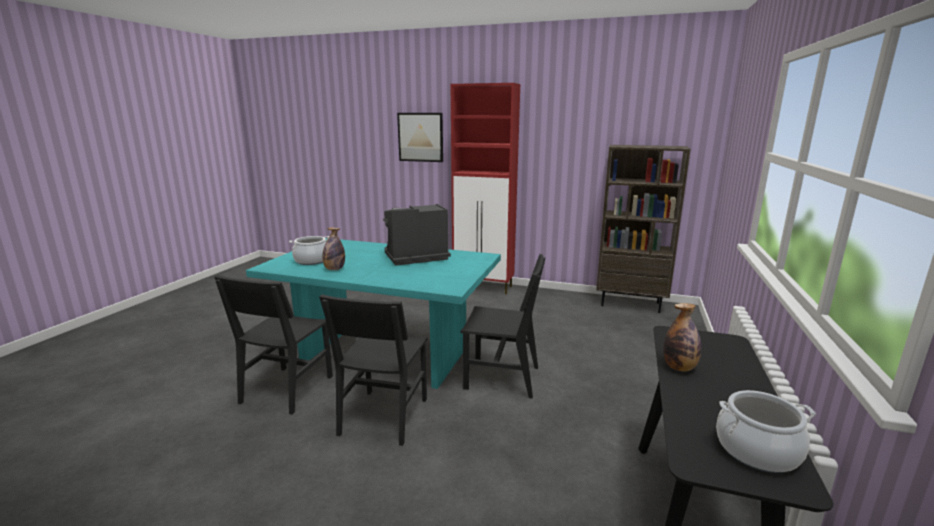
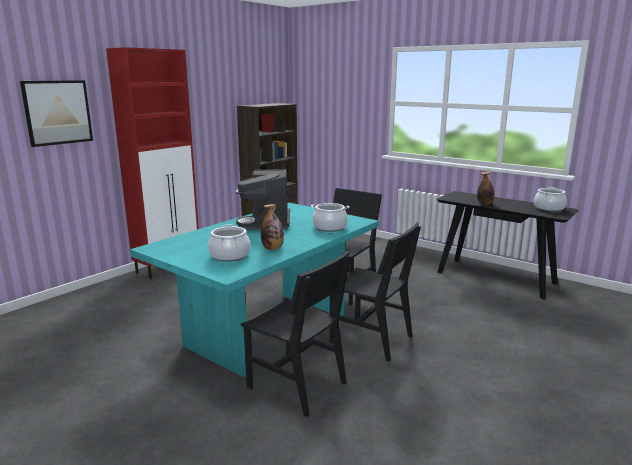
camera: 70 degrees left, 0 degrees up
(413, 279) = (329, 227): none -> cooking pot

